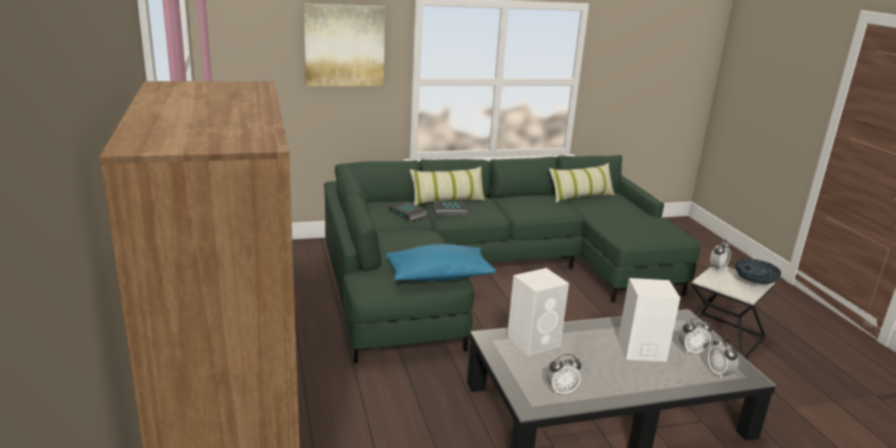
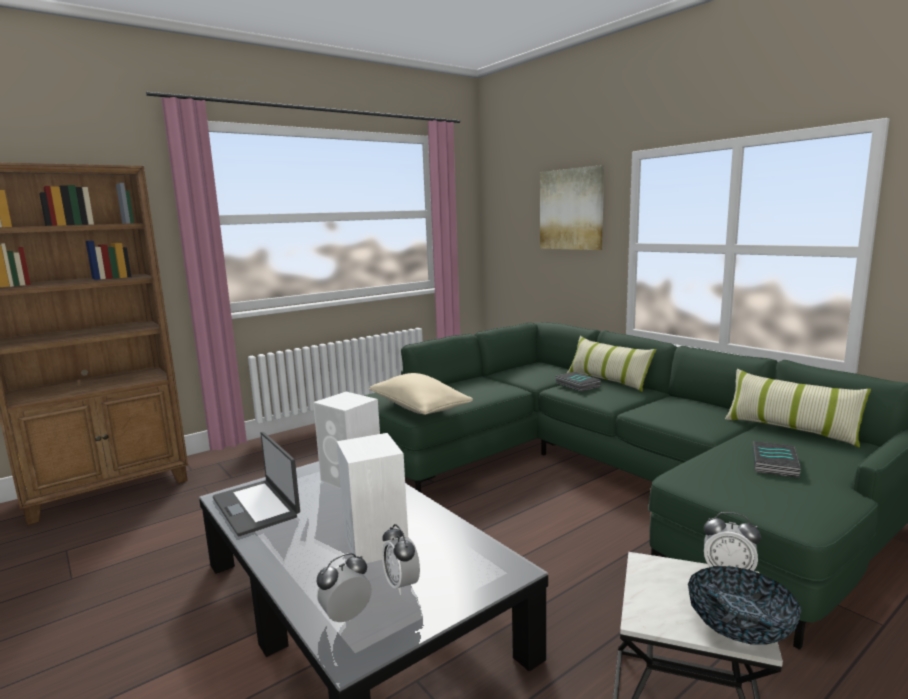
camera: 70 degrees right, 10 degrees down
(408, 214) = (540, 375): book -> book (776, 464)
(439, 276) = (419, 409): blue pillow -> beige pillow
(561, 391) = (257, 506): alarm clock -> laptop

